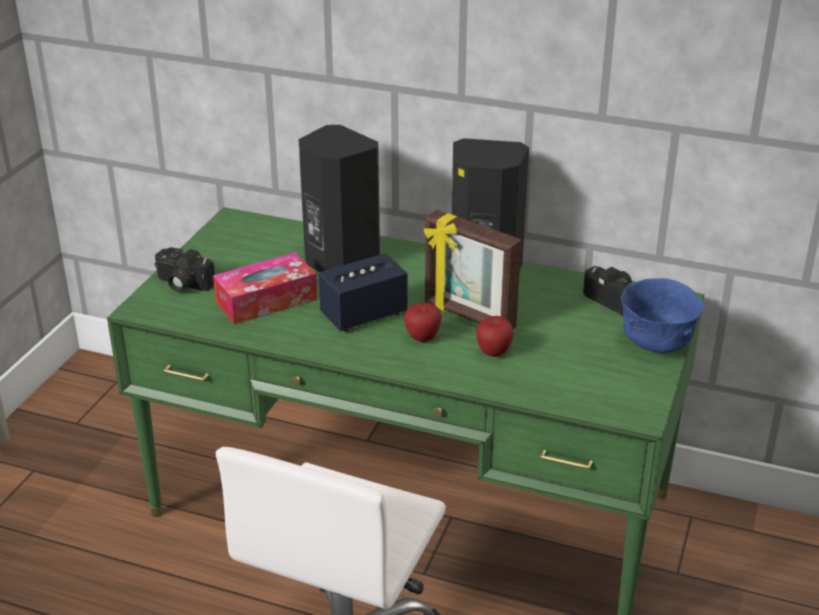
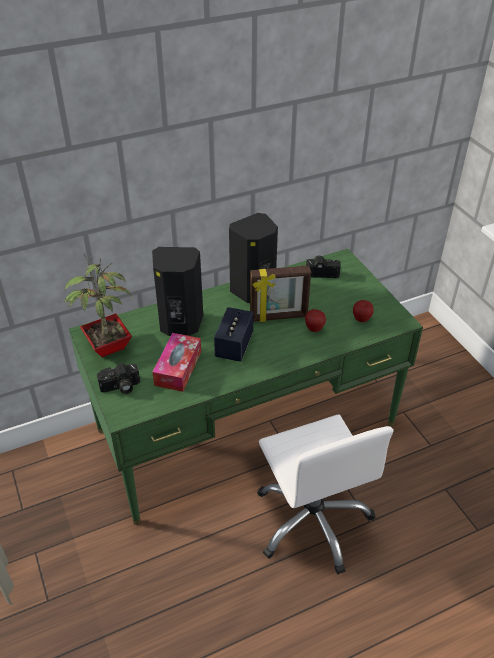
camera: 45 degrees left, 10 degrees up
(229, 242) = (106, 347): none -> potted plant
(422, 338) = (276, 341): apple -> apple (361, 319)
(656, 345) = (365, 285): blue bowl -> none

